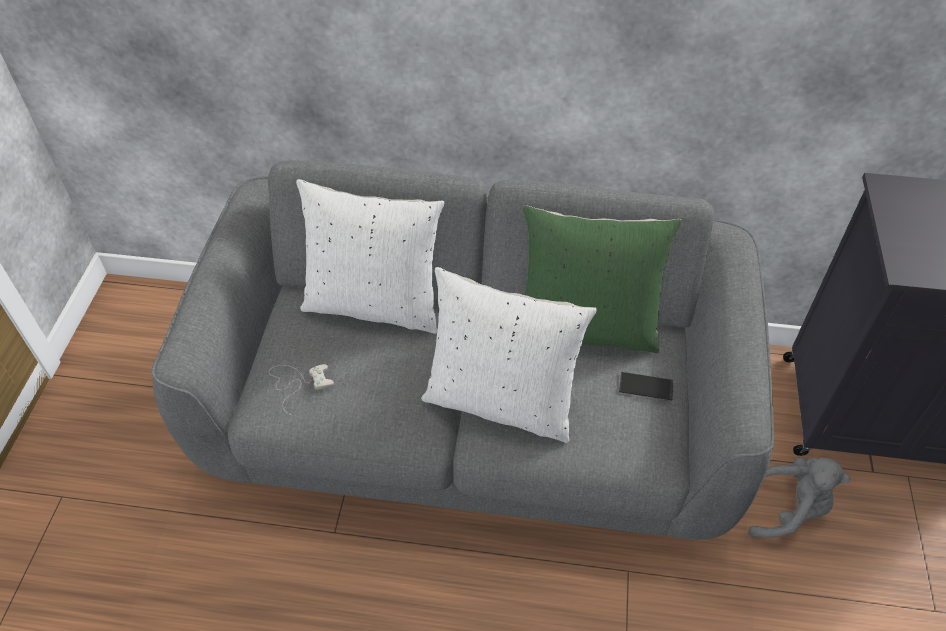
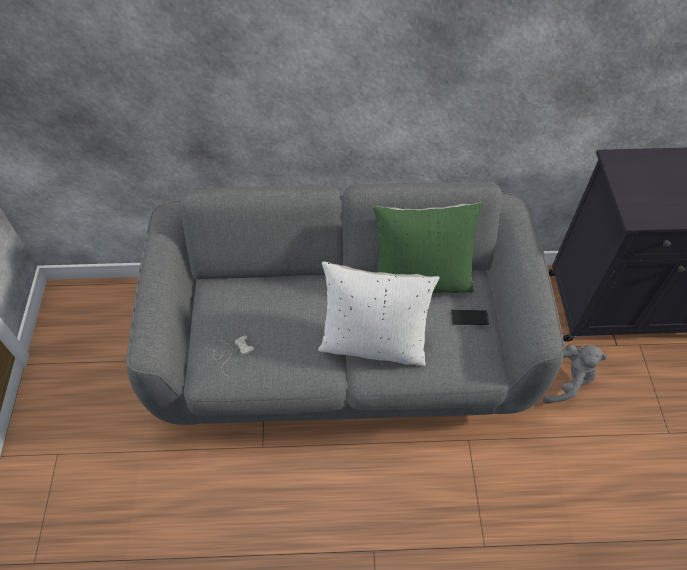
camera: 10 degrees left, 5 degrees up
(374, 304) = (269, 284): white pillow -> none

